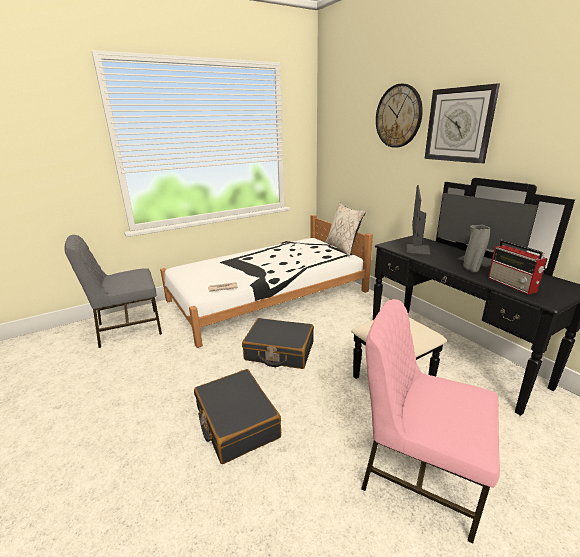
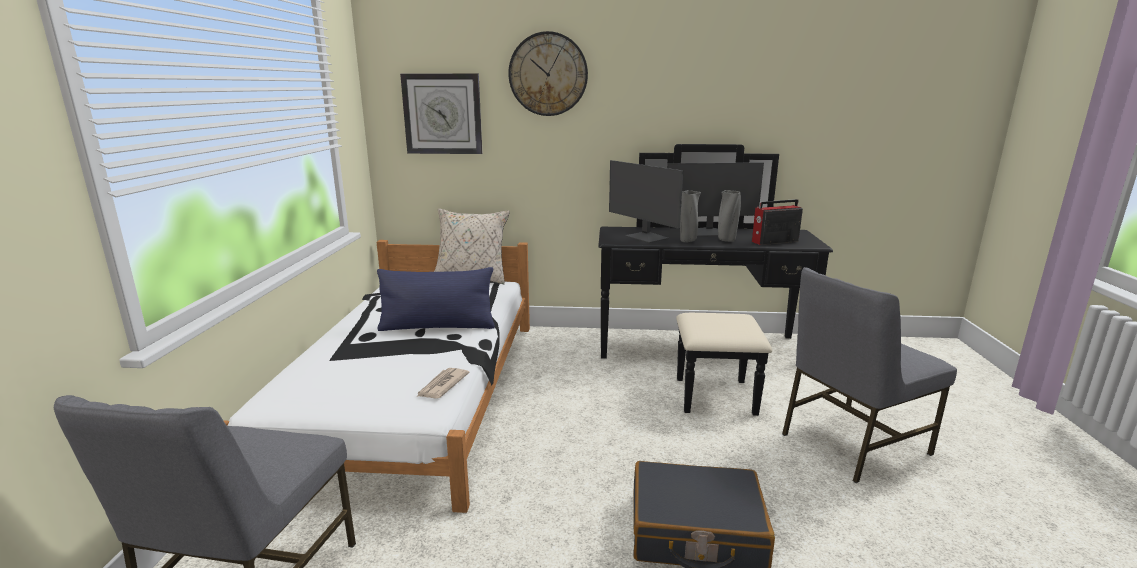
camera: 55 degrees left, 5 degrees down
(275, 265) = (437, 326): none -> blue pillow
(279, 351) = (576, 440): black suitcase -> none
(418, 474) = (851, 443): pink chair -> grey chair
(438, 260) = (687, 241): none -> grey vase
(459, 125) = (643, 86): wall clock -> wall clock (442, 114)
(513, 284) = (774, 241): radio -> radio turned 150 degrees clockwise

